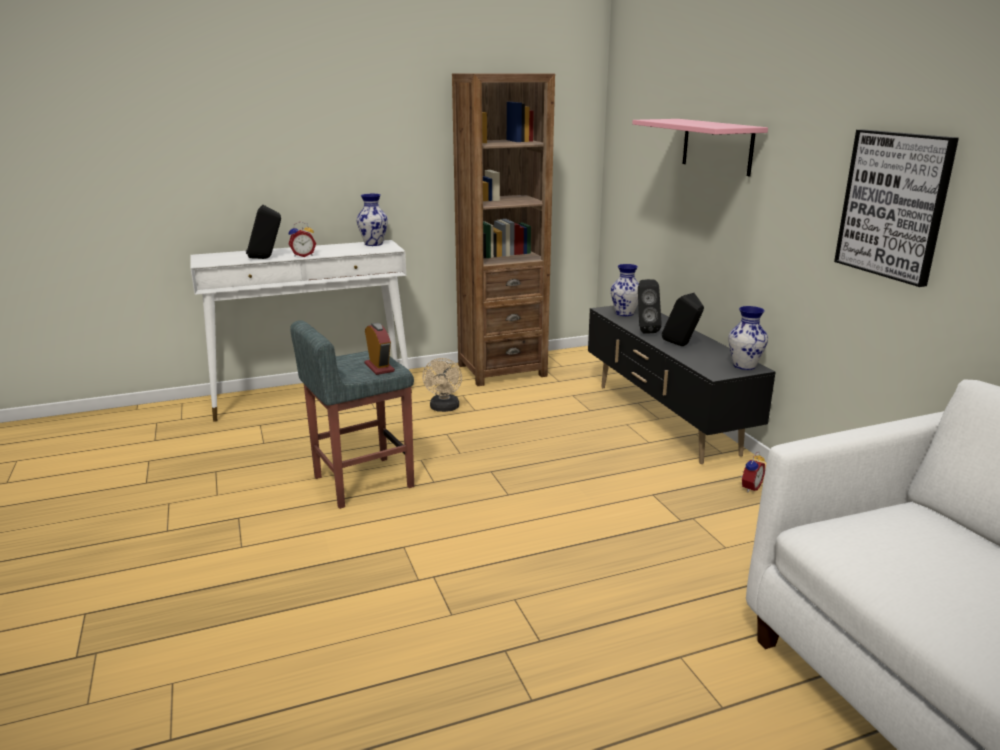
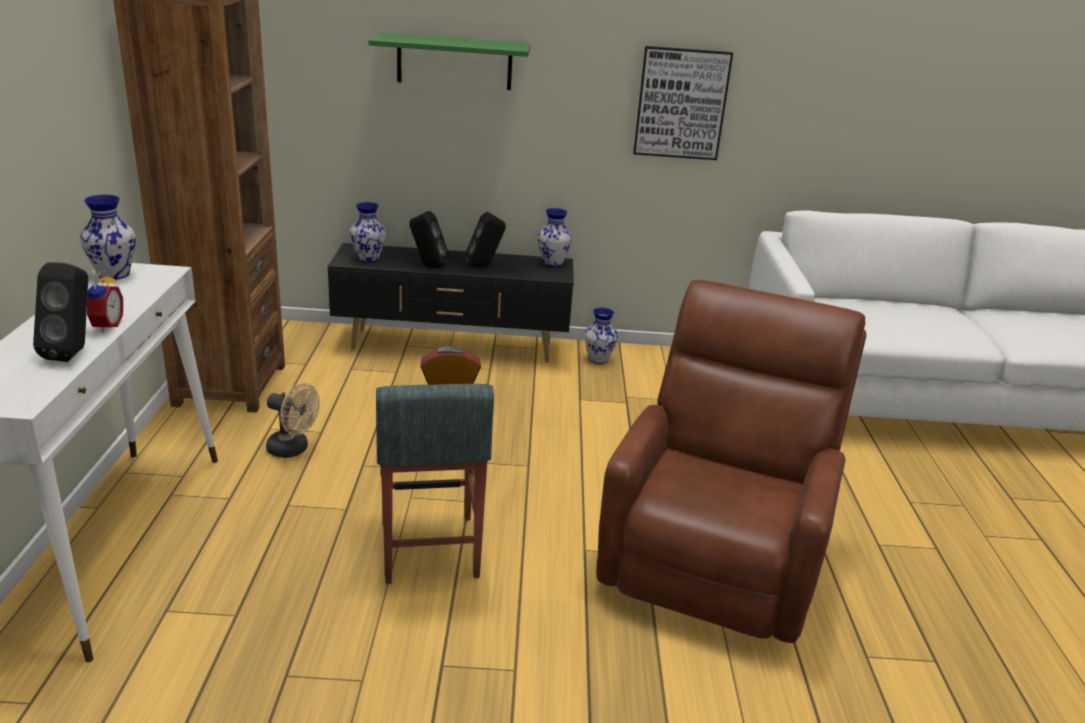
camera: 70 degrees left, 5 degrees up
(437, 623) = (715, 558): none -> brown armchair
(717, 146) = (454, 62): pink shelf -> green shelf
(749, 487) = (598, 359): alarm clock -> vase

